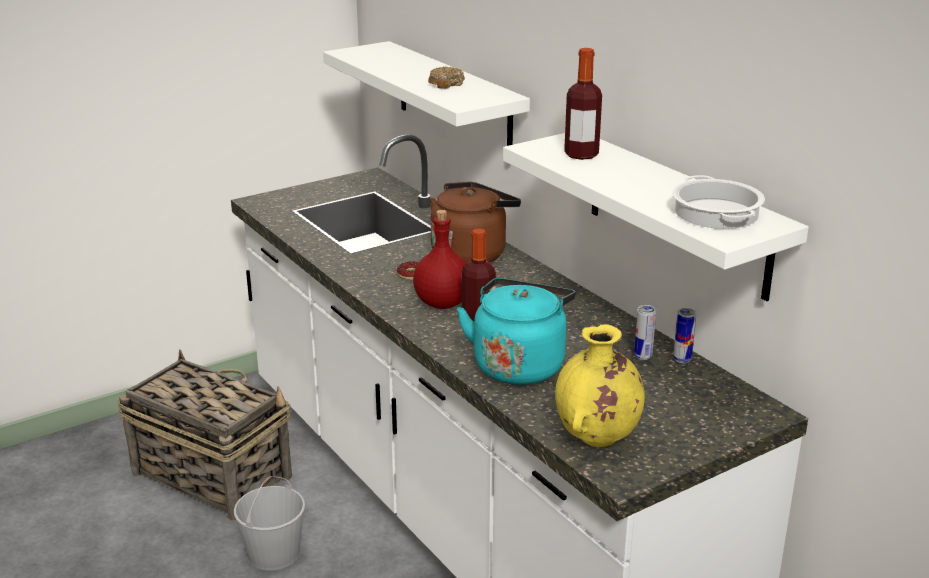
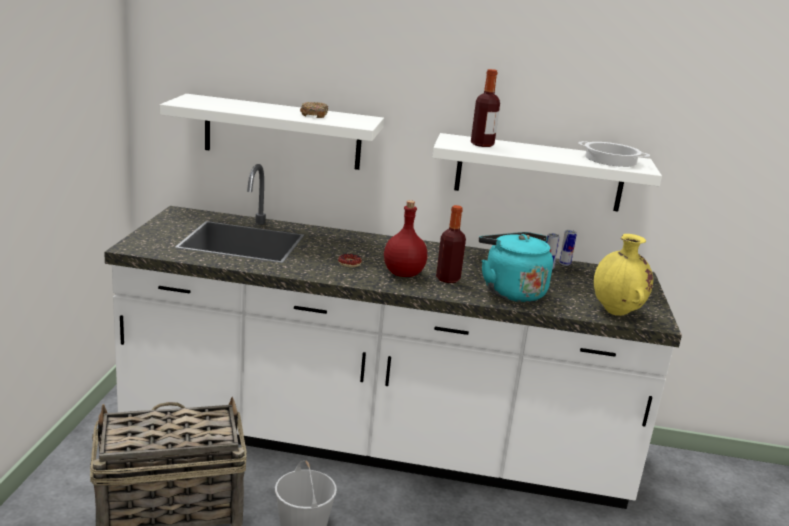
camera: 50 degrees left, 5 degrees down
(471, 254) = (355, 242): brown kettle -> none

